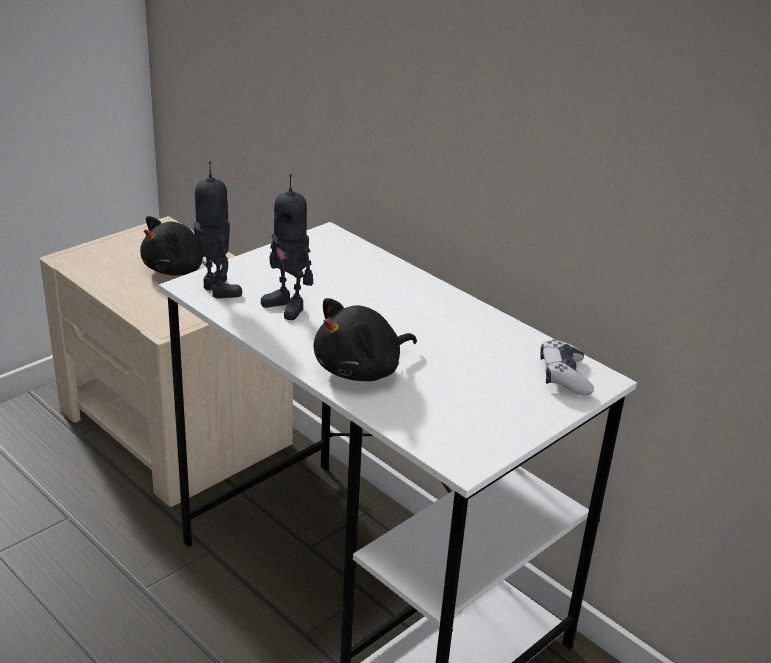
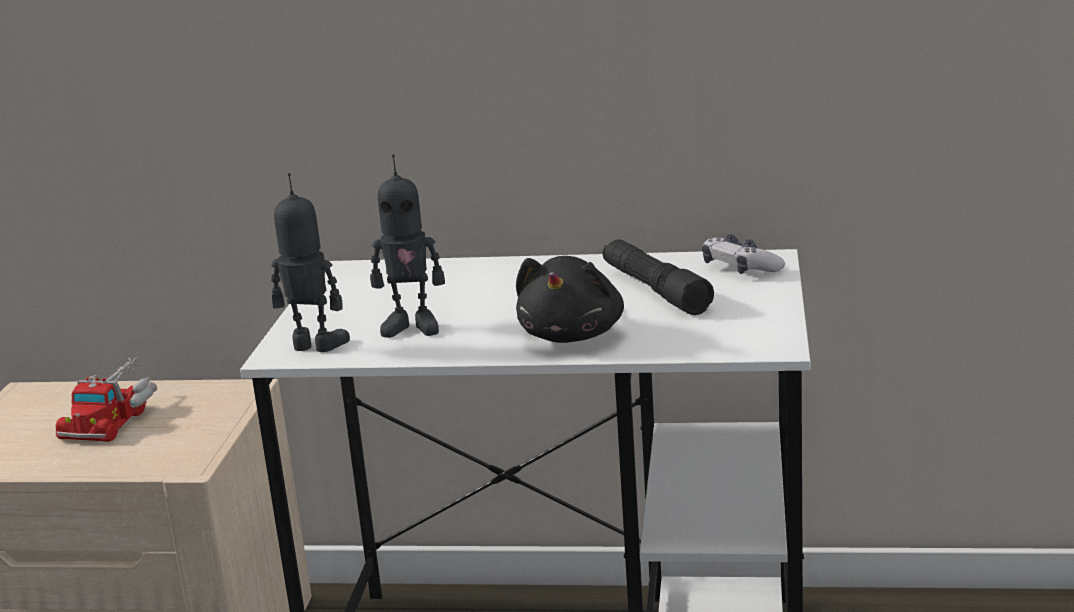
camera: 35 degrees left, 10 degrees down
(178, 269) = (112, 417): black plush toy -> toy truck
(474, 362) = (655, 290): none -> black flashlight

